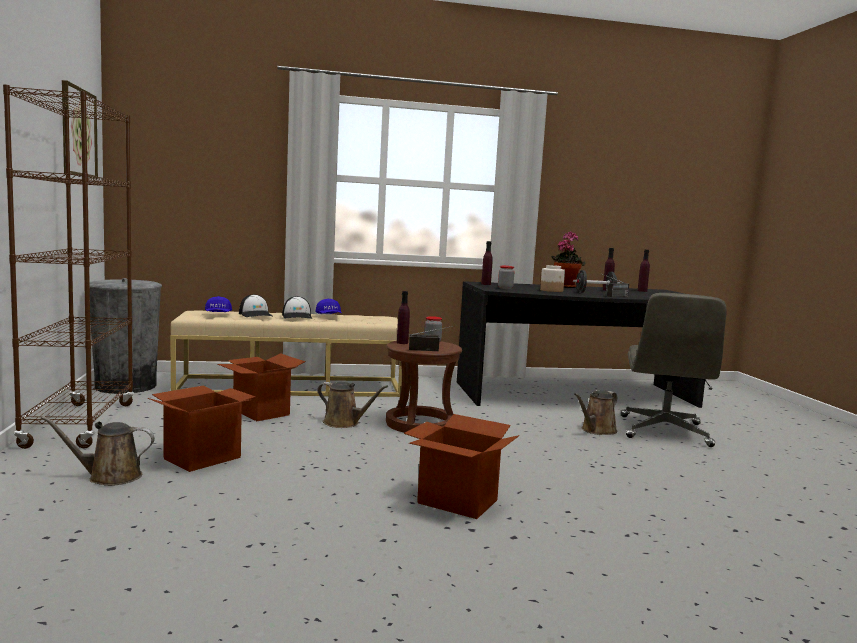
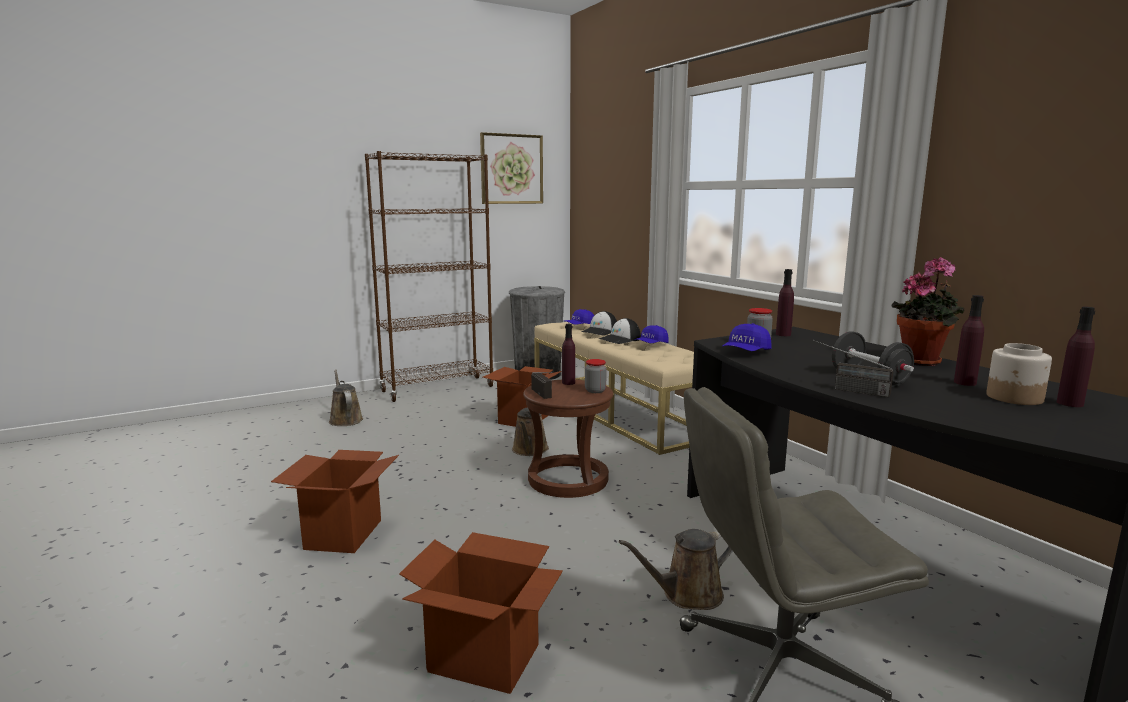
camera: 70 degrees right, 5 degrees up
(203, 458) = (396, 430): cardboard box -> cardboard box (484, 658)
(527, 291) = (745, 352): none -> blue cap
(552, 290) = (813, 359): jar -> jar (1015, 398)
(596, 430) = (687, 595): brown watering can -> brown watering can turned 45 degrees counterclockwise

